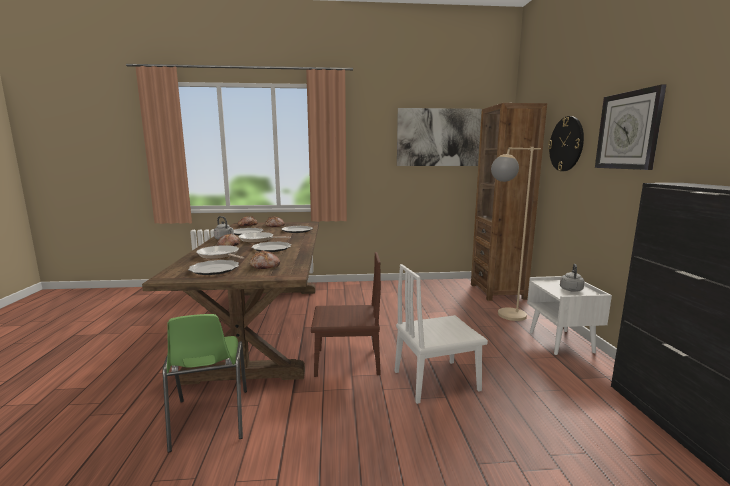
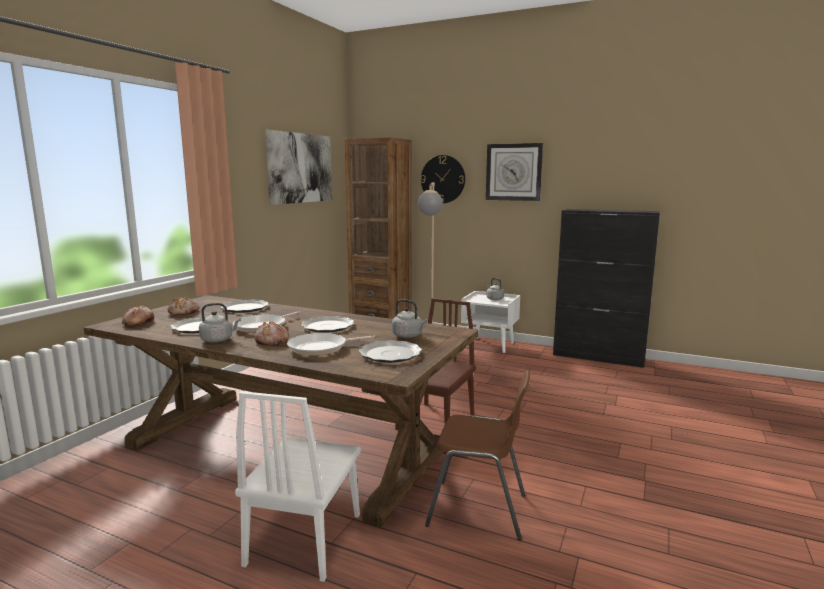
camera: 60 degrees left, 0 degrees up
(209, 419) = (478, 510): green chair -> brown chair
(265, 266) = (408, 336): bread -> grey kettle
(436, 380) = (502, 397): white chair -> white chair (305, 538)

